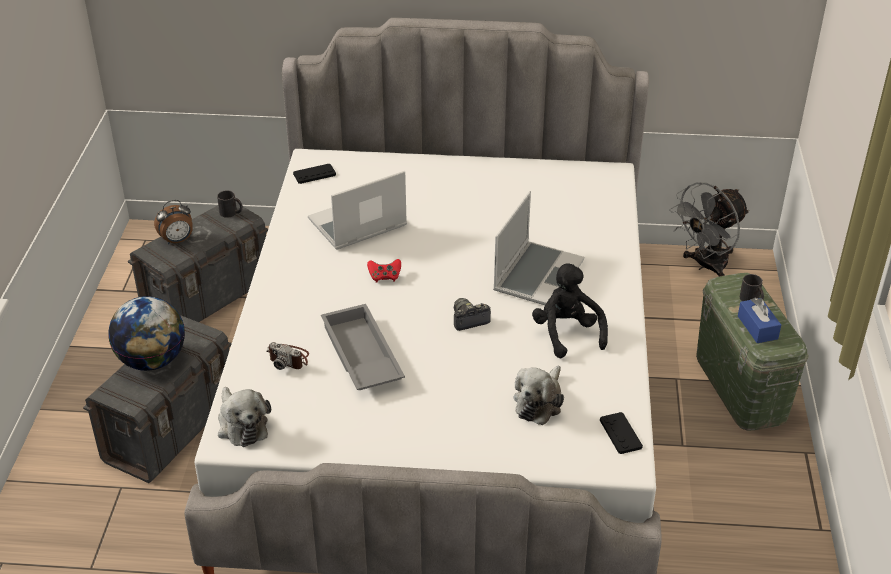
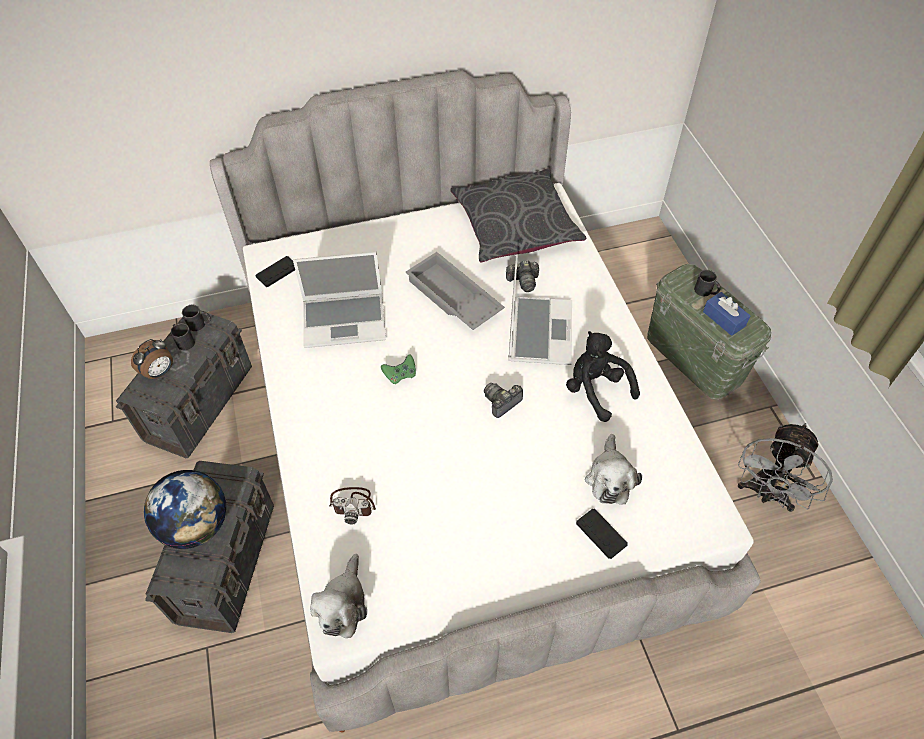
camera: 20 degrees left, 15 degrees up
(210, 222) = (184, 341): none -> black mug
(241, 425) = (343, 605): plush toy -> plush toy turned 60 degrees clockwise
(357, 224) = (345, 320): laptop -> laptop turned 135 degrees counterclockwise
(360, 356) = (420, 478): grey tray -> grey tray (452, 298)
(384, 277) = (400, 375): red game controller -> green game controller
(545, 233) = (523, 281): none -> camera
(564, 188) = (515, 225): none -> grey pillow
(620, 434) = (696, 490): black game controller -> black game controller (601, 534)
(705, 266) = (615, 246): grey fan -> grey fan (766, 494)

